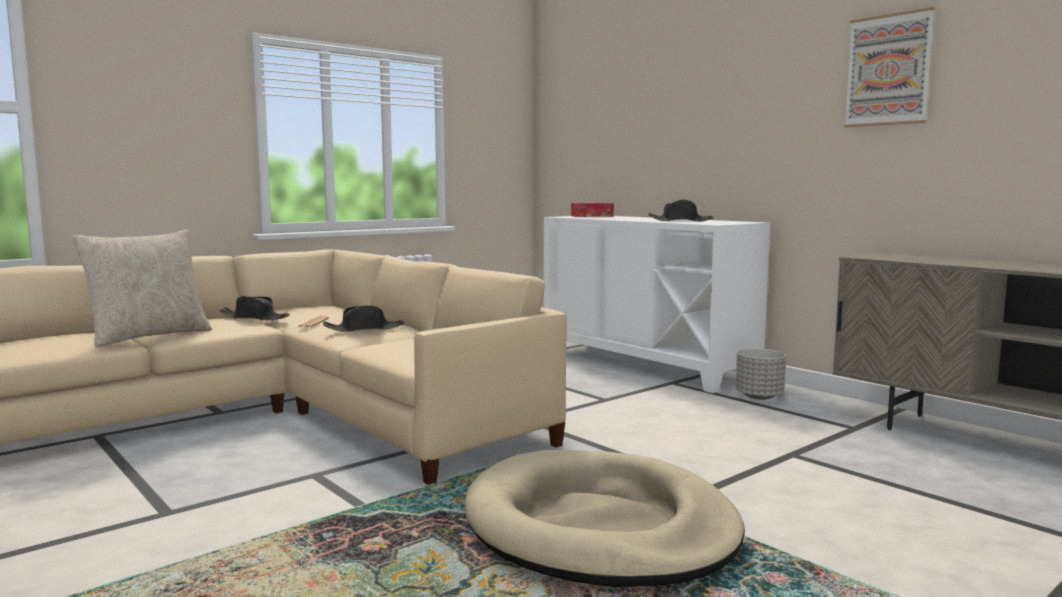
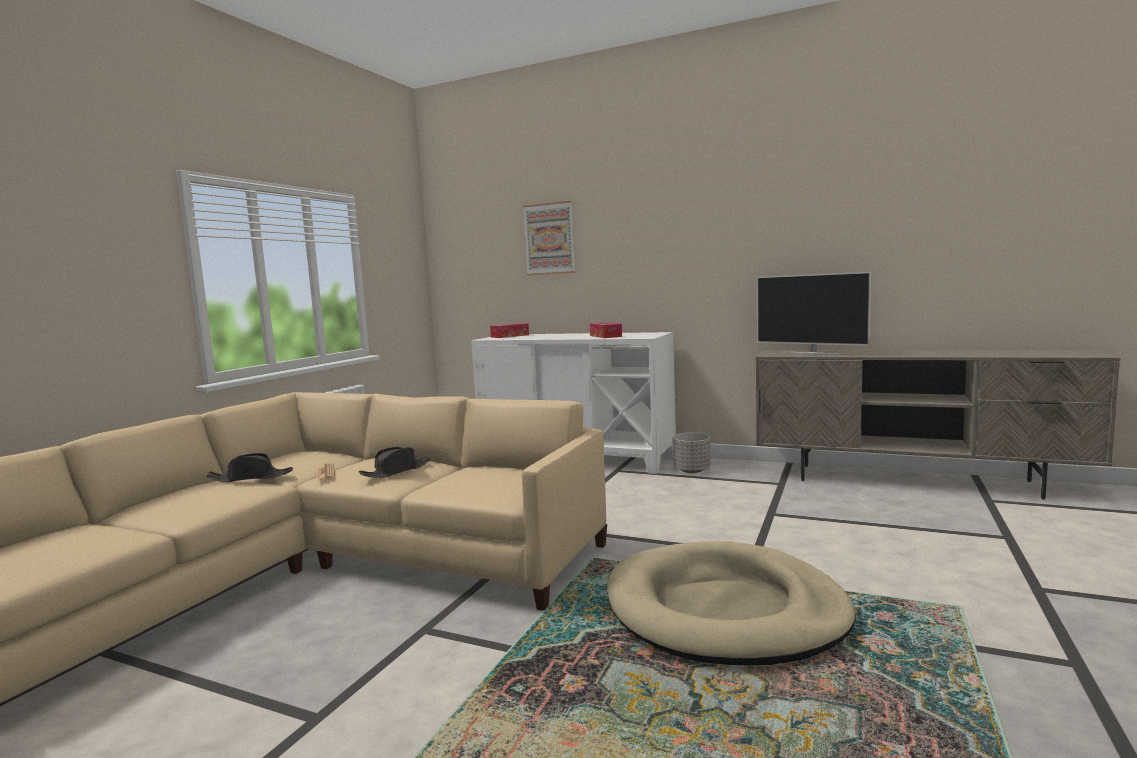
camera: 25 degrees left, 0 degrees up
(148, 337) = (155, 522): beige pillow -> none
(680, 221) = (605, 336): black hat -> tissue box
(888, 70) = (760, 214): picture -> picture (549, 239)
(923, 259) = (812, 353): none -> television

